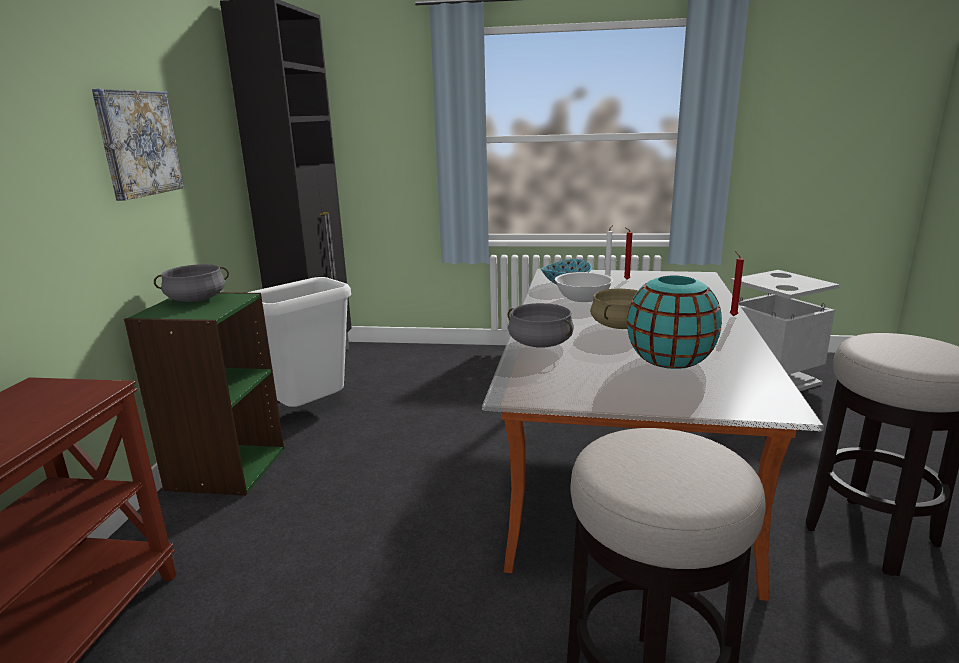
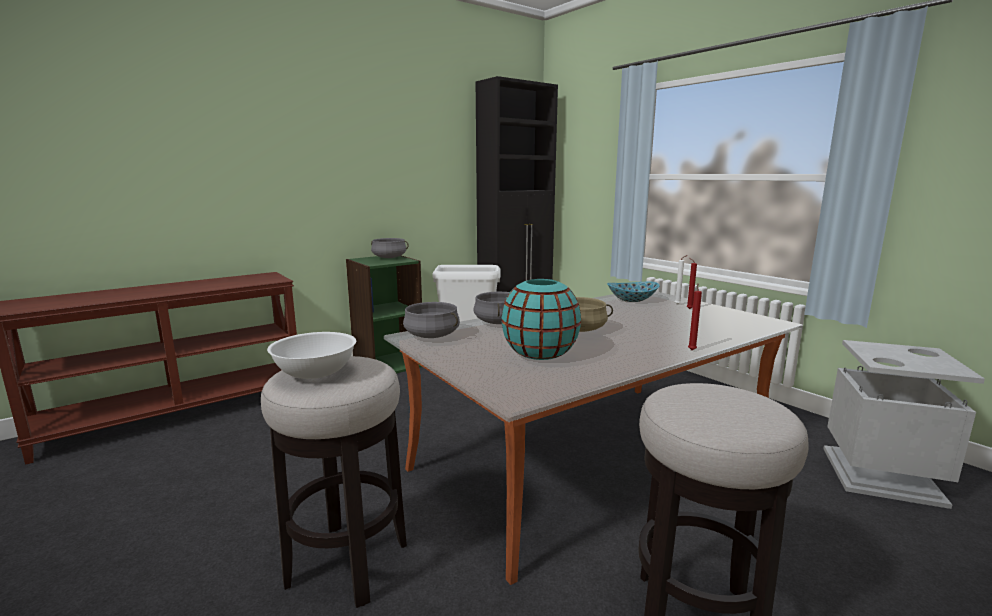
camera: 45 degrees right, 5 degrees down
(138, 143) = (382, 165): picture -> none
(533, 383) = (432, 335): none -> grey cooking pot
(583, 299) = (609, 311): white bowl -> white bowl (315, 373)

